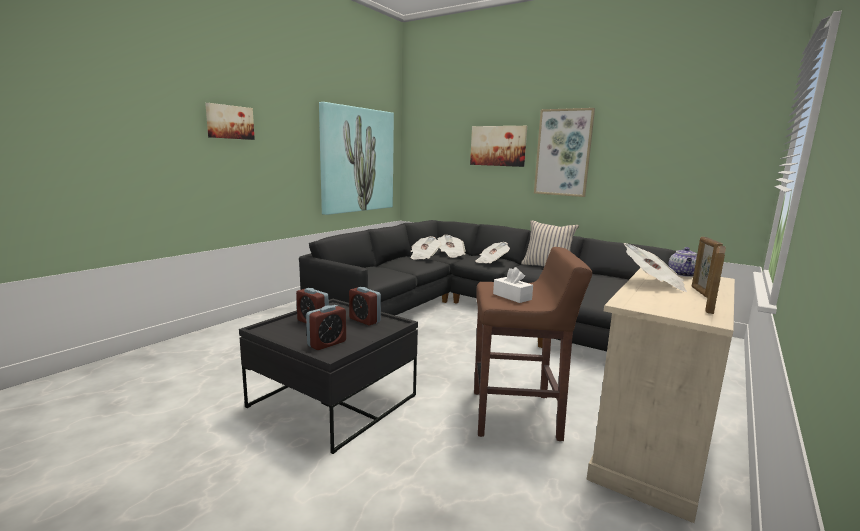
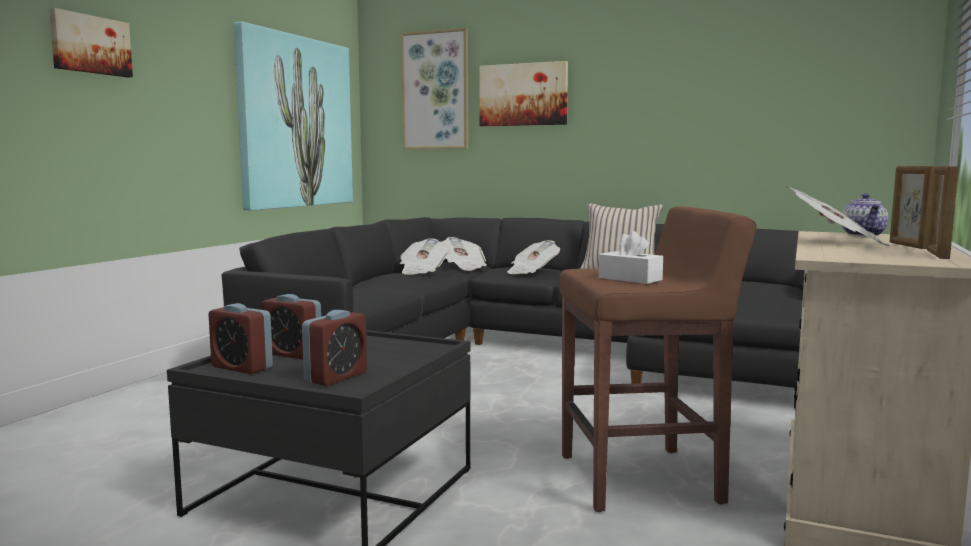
camera: 10 degrees left, 5 degrees down
(364, 320) = (380, 346): alarm clock -> alarm clock (242, 367)
(563, 152) = (626, 99): picture -> picture (435, 90)

